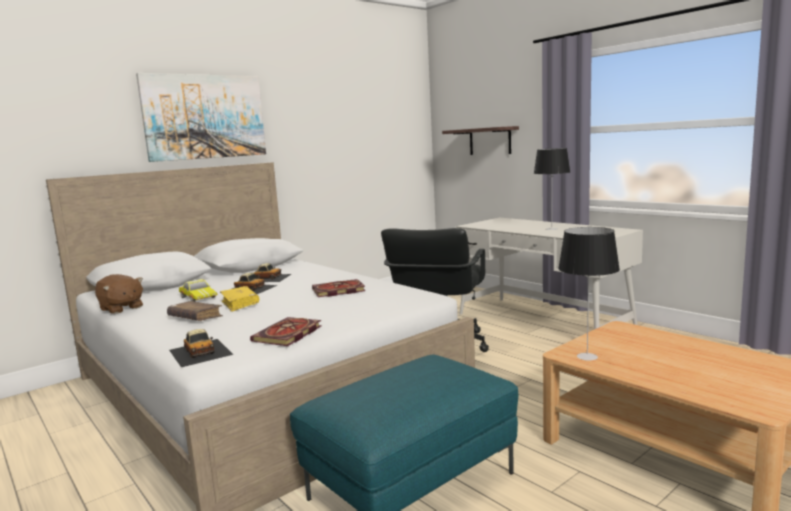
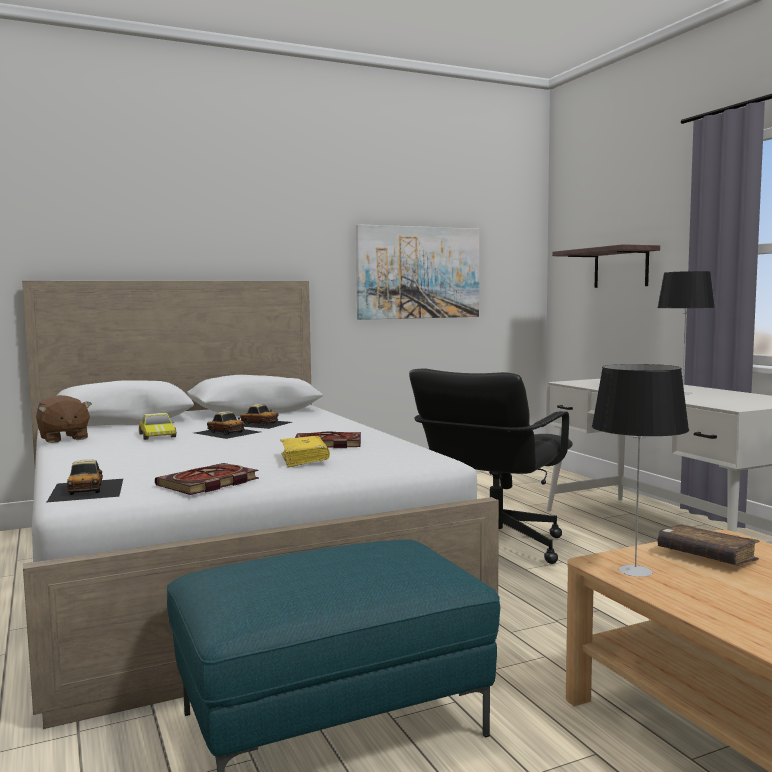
camera: 15 degrees right, 5 degrees down
(195, 318) = (127, 455): brown book -> brown book (706, 556)
(205, 117) = (224, 218): picture -> picture (418, 272)
(240, 304) = (194, 446): yellow book -> yellow book (304, 459)

